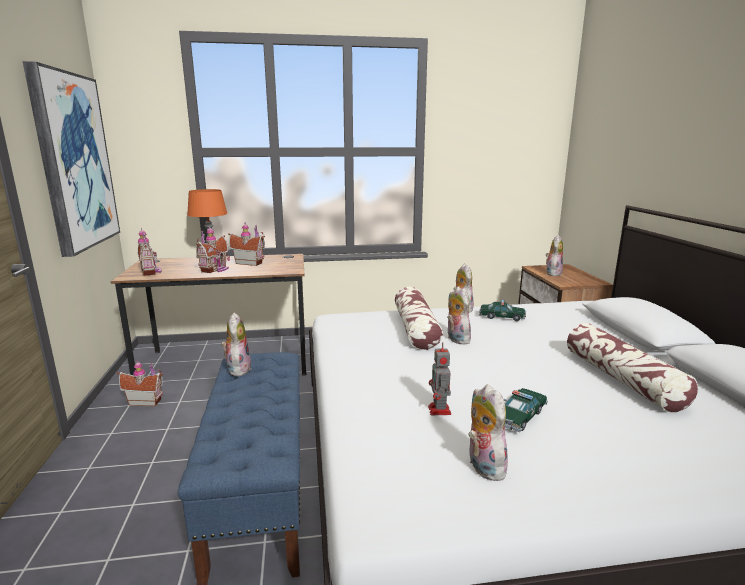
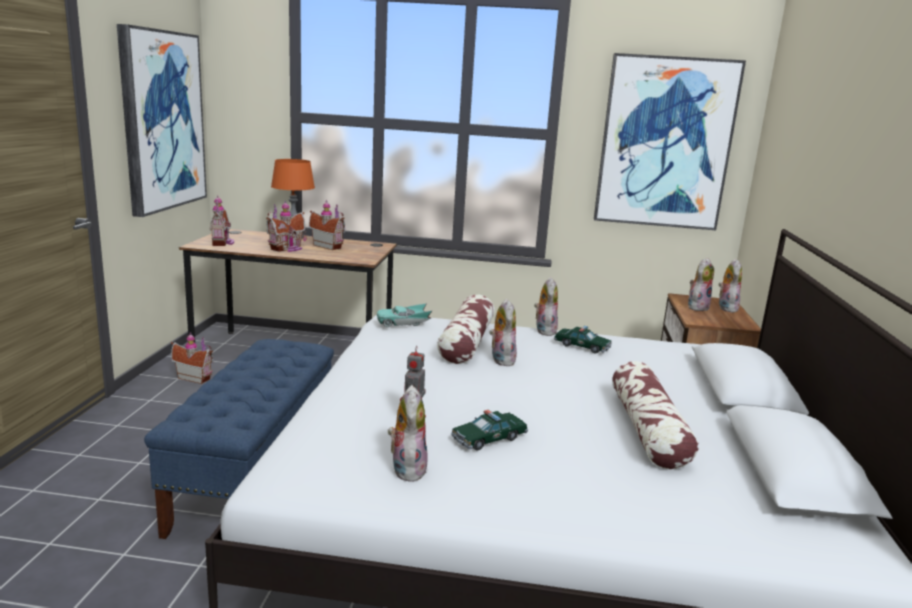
camera: 15 degrees right, 0 degrees up
(237, 369) = (260, 351): plush toy -> plush toy (725, 308)
(350, 320) = (403, 323): none -> turquoise toy car
(504, 151) = (665, 143): none -> picture

